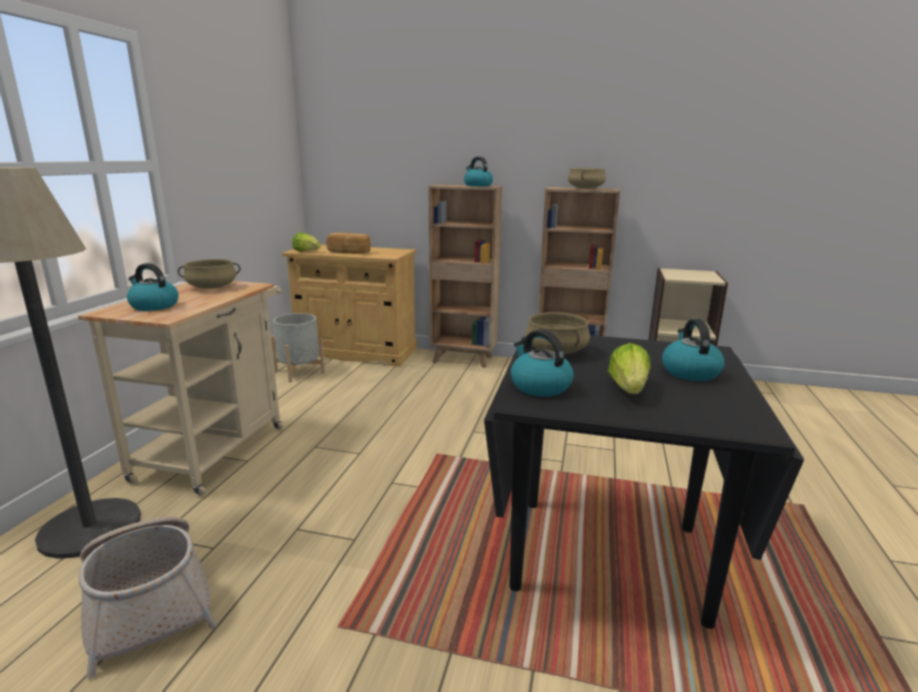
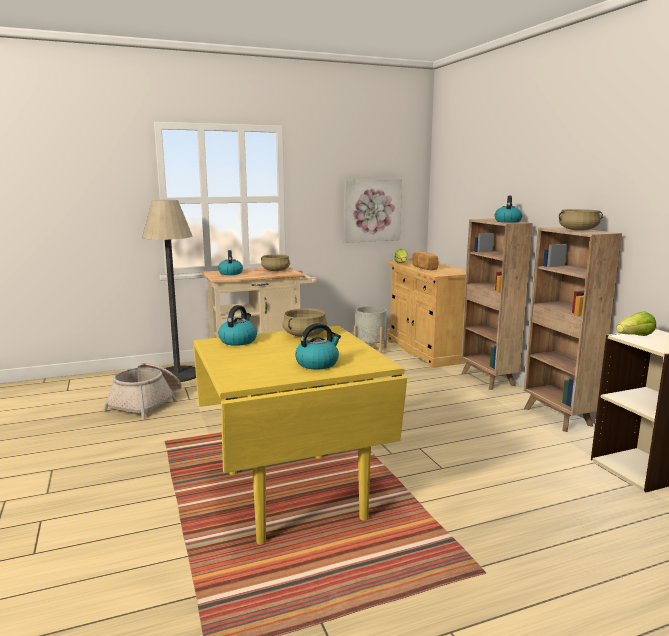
camera: 55 degrees right, 5 degrees down
(256, 182) = (371, 210): none -> picture
(607, 558) = (292, 495): black dining table -> yellow dining table
(628, 389) = (261, 355): lettuce -> lettuce (635, 336)

